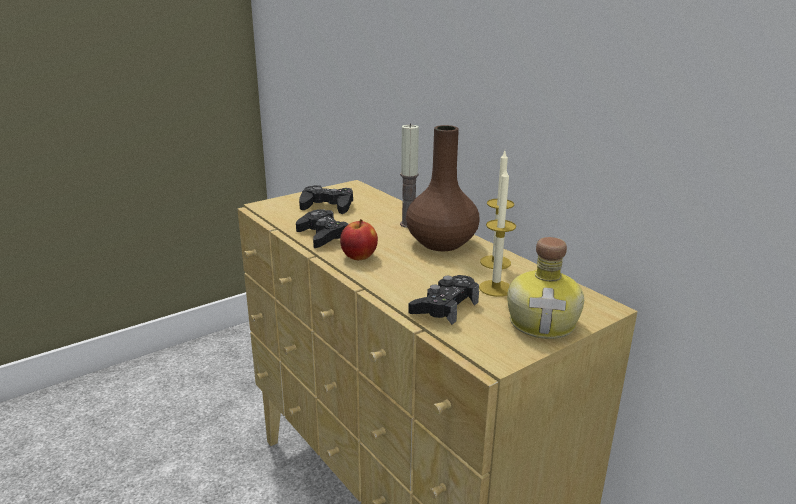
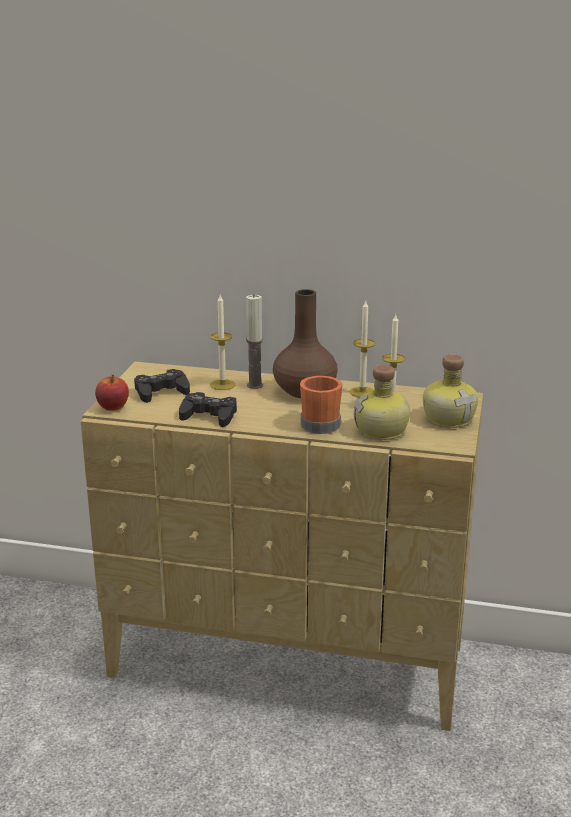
camera: 40 degrees left, 0 degrees up
(359, 256) = (268, 421): apple -> apple (113, 407)
(383, 215) = (222, 385): none -> candle
(397, 275) = (318, 423): none -> orange mug
(444, 307) = (382, 431): black game controller -> bottle

